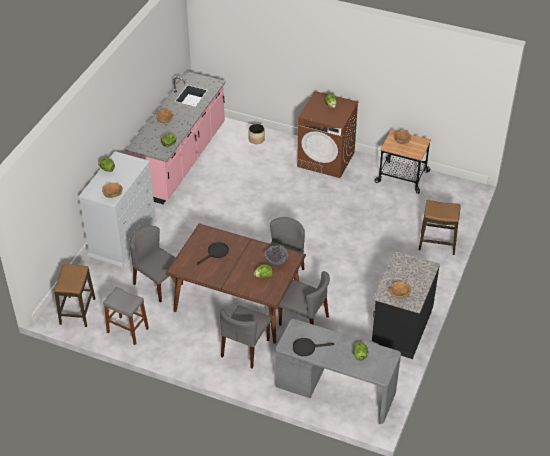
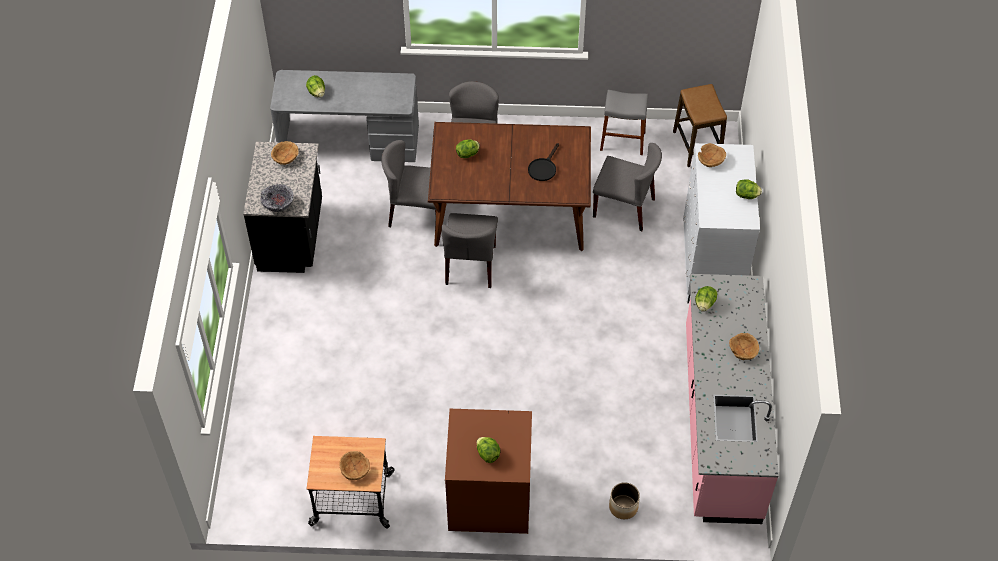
camera: 160 degrees right, 10 degrees up
(276, 261) = (461, 178): bowl -> bowl (278, 205)
(307, 347) = (379, 85): black frying pan -> none
(437, 243) = (269, 382): stool -> none

